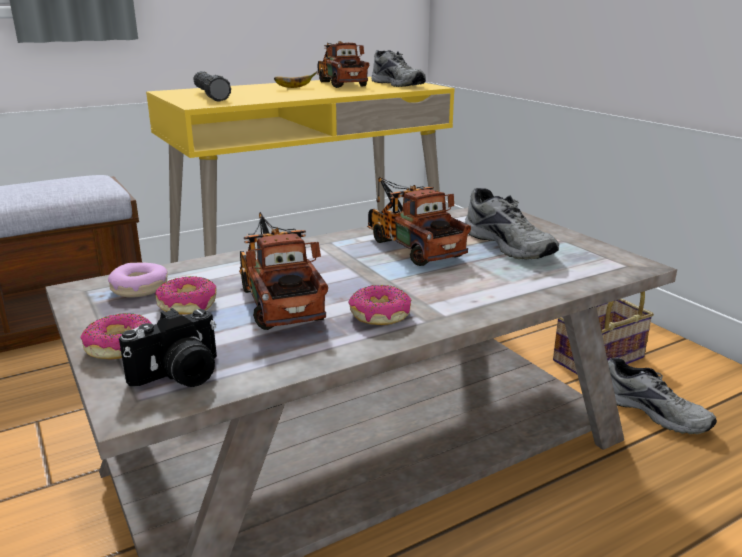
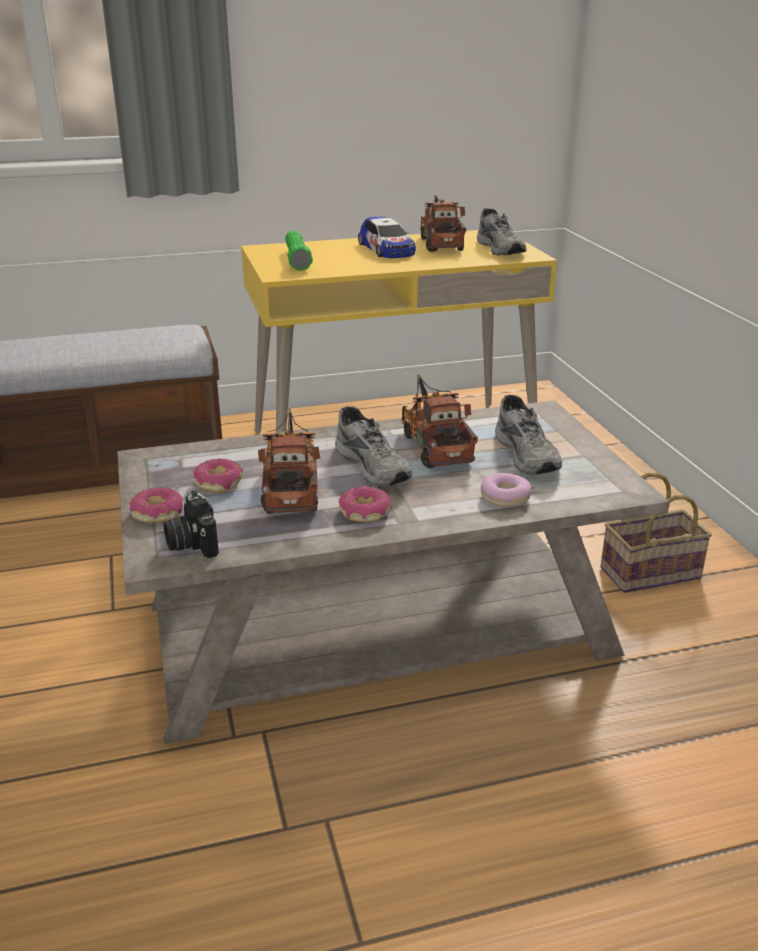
camera: 15 degrees right, 5 degrees up
(140, 288) = (187, 462): donut -> donut (505, 497)
(179, 376) = (191, 543): camera -> camera turned 90 degrees clockwise
(211, 96) = (297, 260): black flashlight -> green flashlight
(294, 88) = (386, 249): banana -> toy car
(653, 410) = (674, 633): grey shoe -> grey shoe (375, 465)

